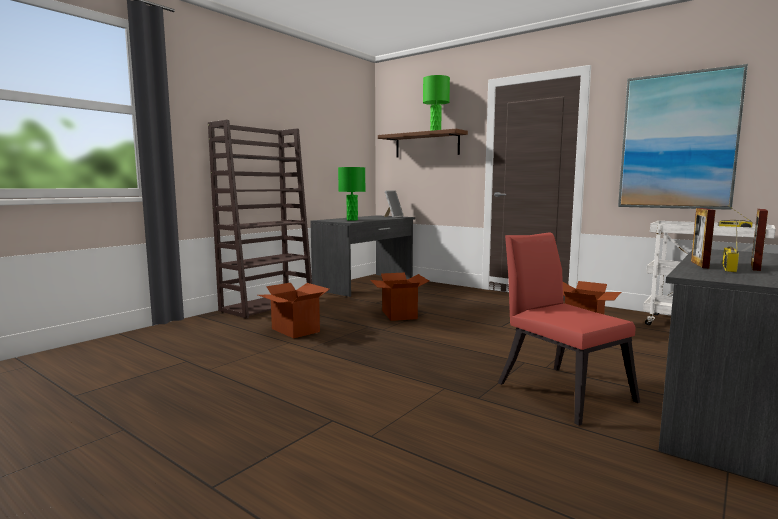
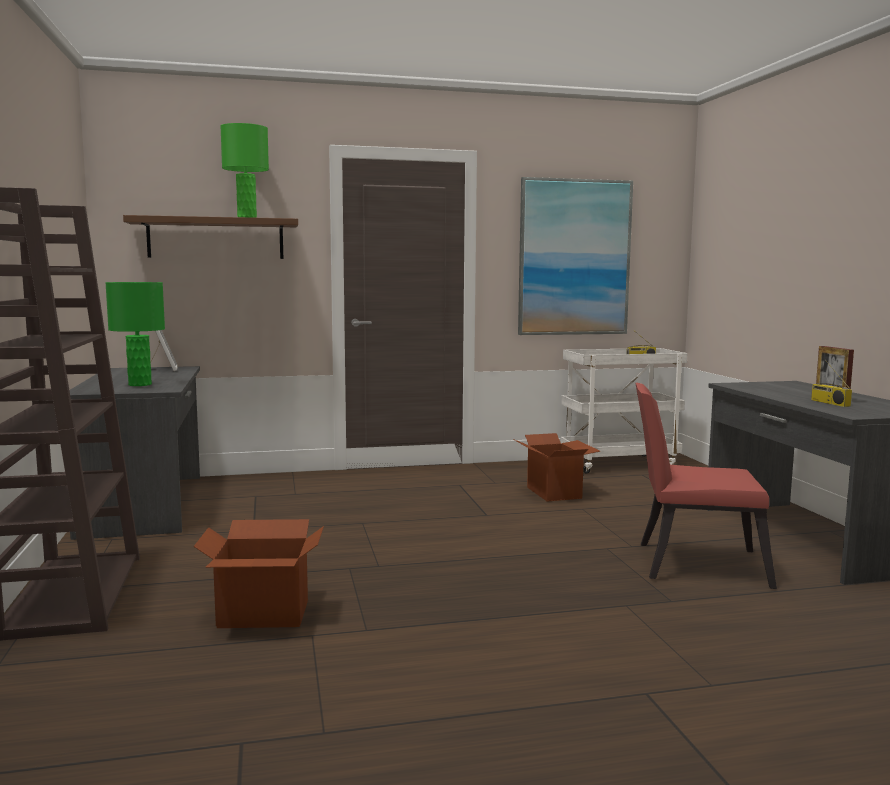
camera: 50 degrees left, 0 degrees up
(398, 315) = (339, 538): cardboard box -> none
(699, 264) = (804, 402): picture frame -> none

